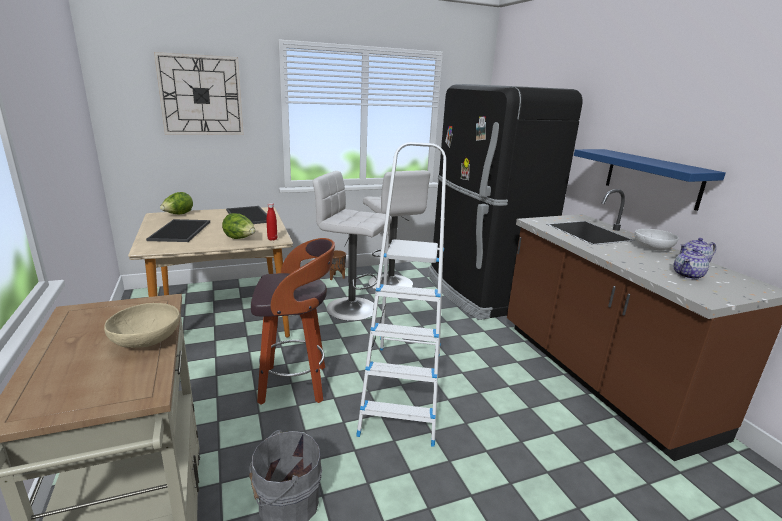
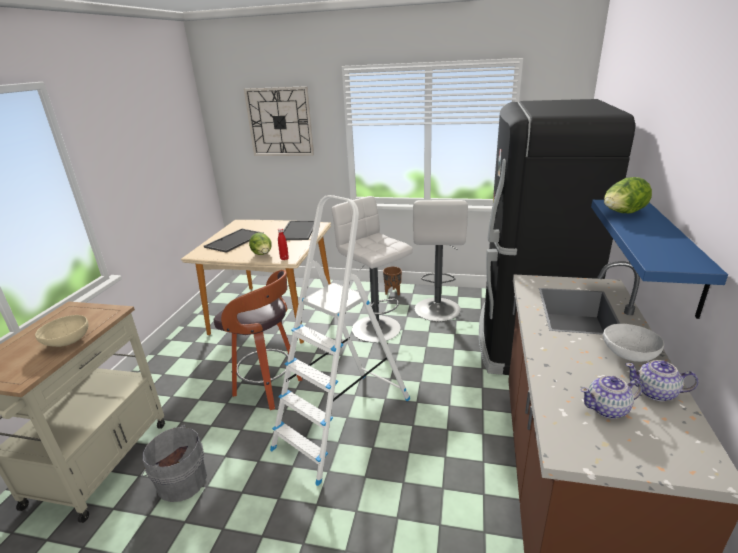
camera: 35 degrees right, 5 degrees up
(178, 215) = (252, 223): lettuce -> lettuce (622, 214)

